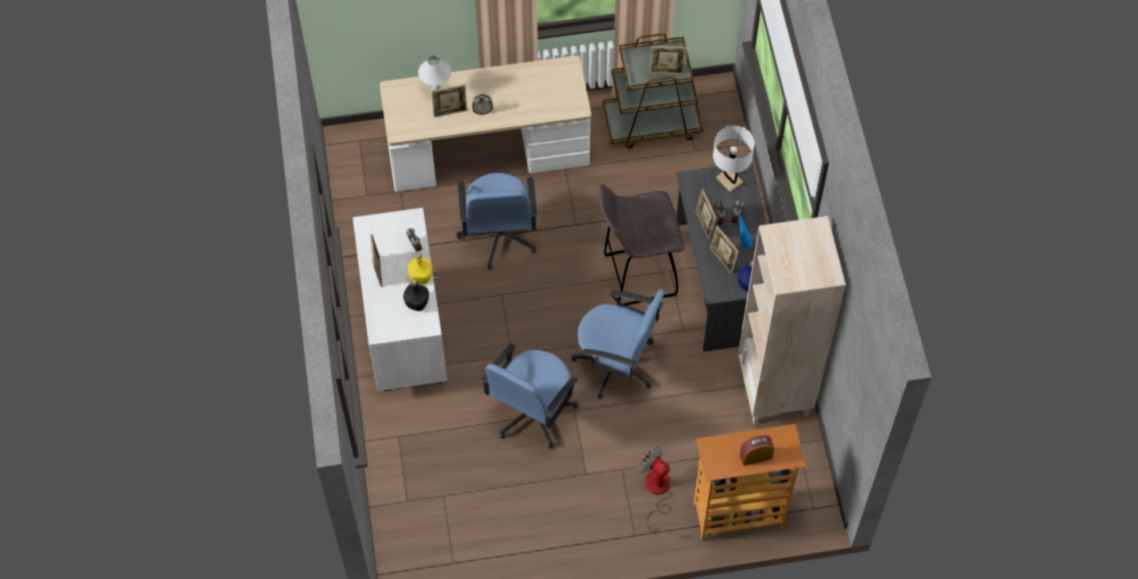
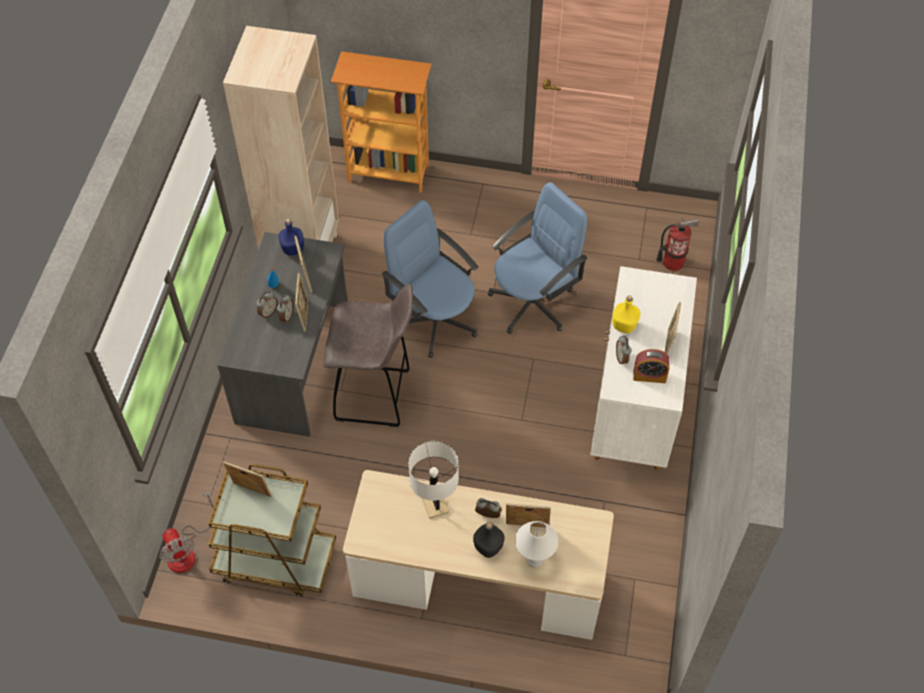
camera: 160 degrees left, 5 degrees down
(408, 503) = (673, 262): none -> fire extinguisher
(417, 303) = (635, 301): black bottle -> black bottle (487, 547)
(498, 235) = (501, 483): blue office chair -> none
(656, 492) = (448, 208): fan -> fan (187, 550)
(729, 180) = (252, 352): white table lamp -> white table lamp (434, 504)
(756, 456) = (378, 68): alarm clock -> alarm clock (649, 376)

